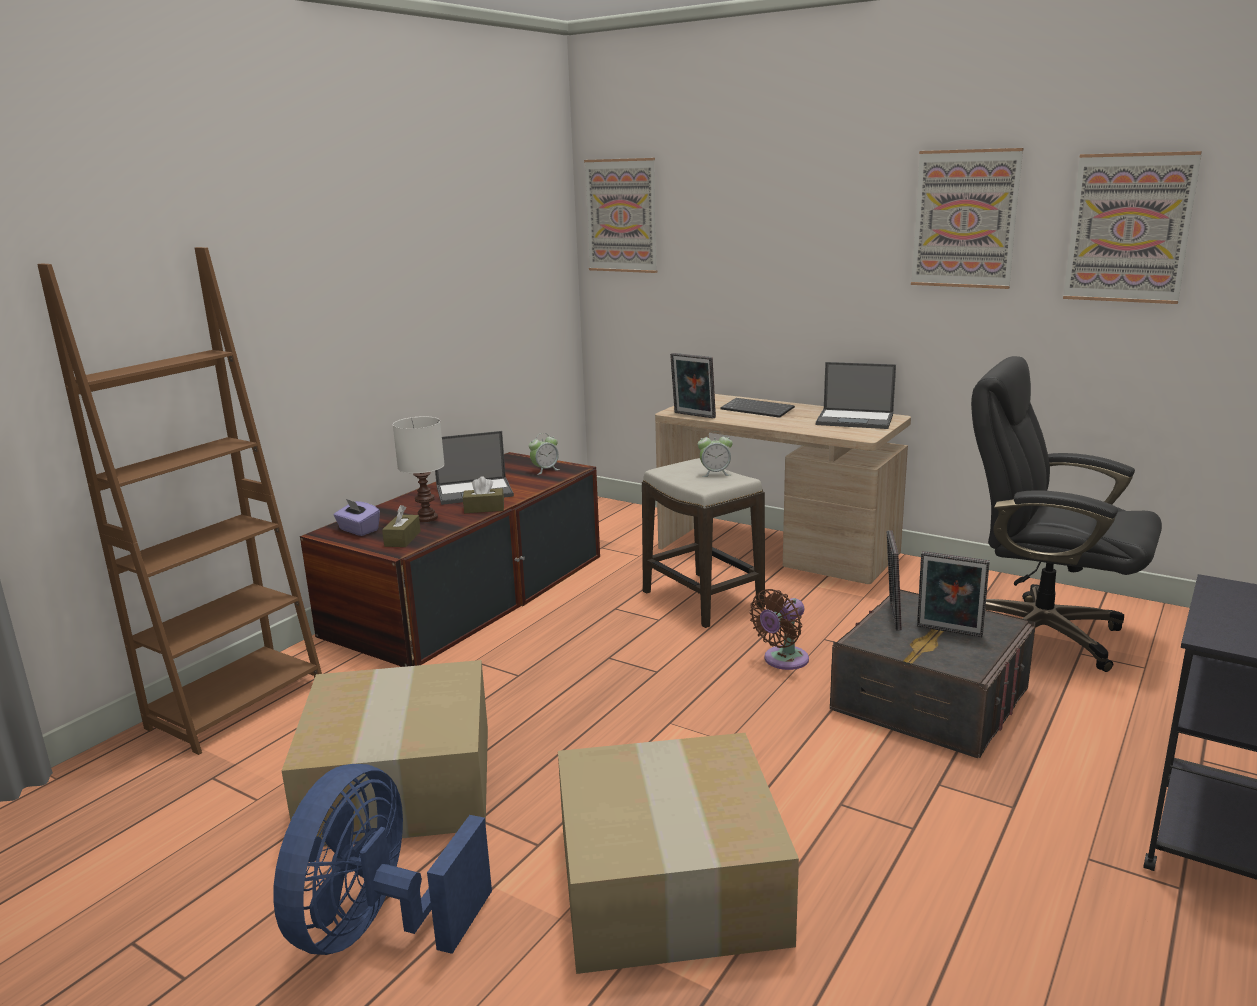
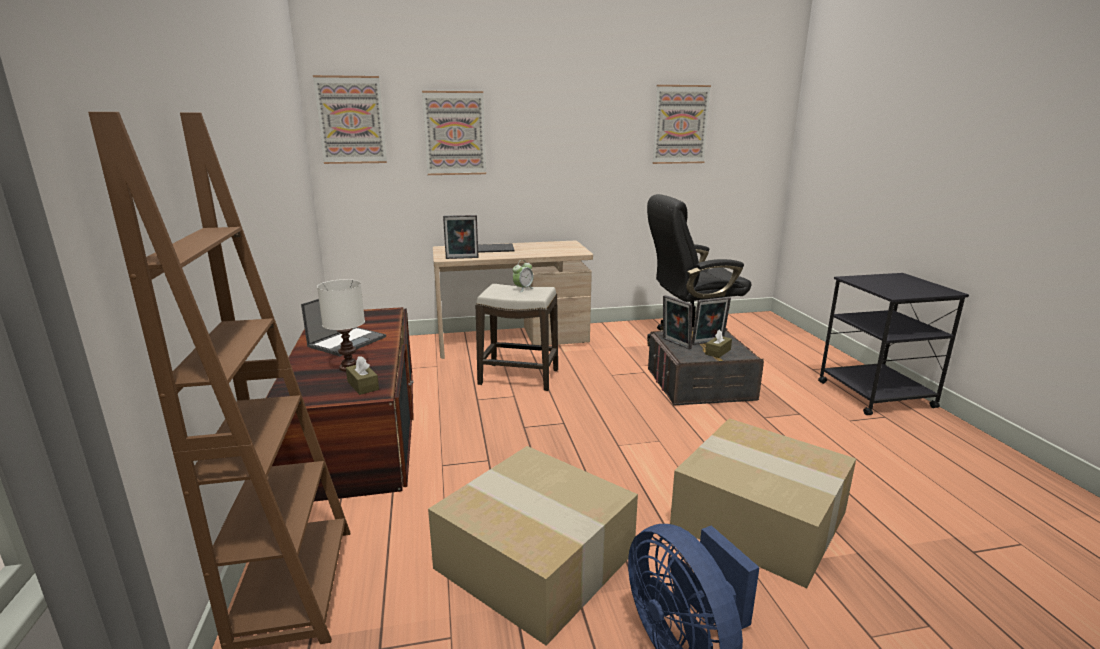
camera: 45 degrees left, 0 degrees up
(358, 530) = (307, 392): purple tissue box -> none
(484, 508) = (382, 349): brown tissue box -> brown tissue box (718, 352)
(545, 470) = (371, 317): alarm clock -> none
(782, 660) = (612, 392): brown fan -> none
(856, 419) = (556, 246): laptop -> none
(965, 219) = (599, 120): picture -> picture (455, 133)

